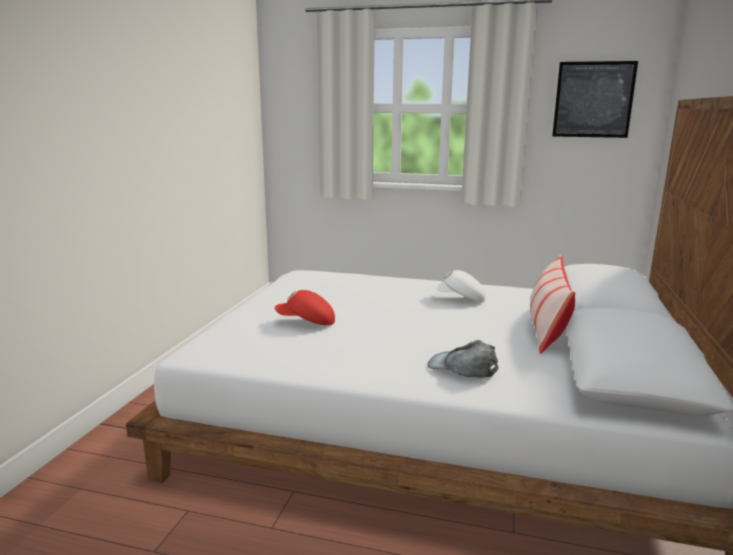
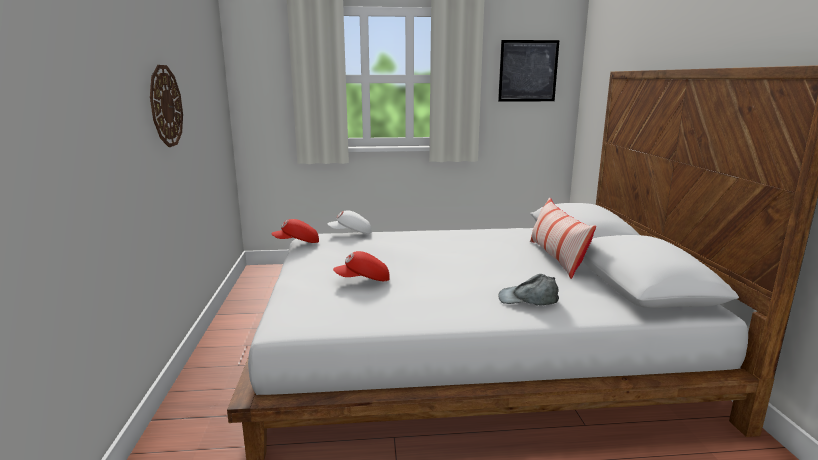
camera: 20 degrees left, 0 degrees up
(157, 131) = (165, 106): none -> wall clock
(280, 277) = (297, 243): none -> red cap
(459, 299) = (471, 243): white cap -> white cap (351, 233)

